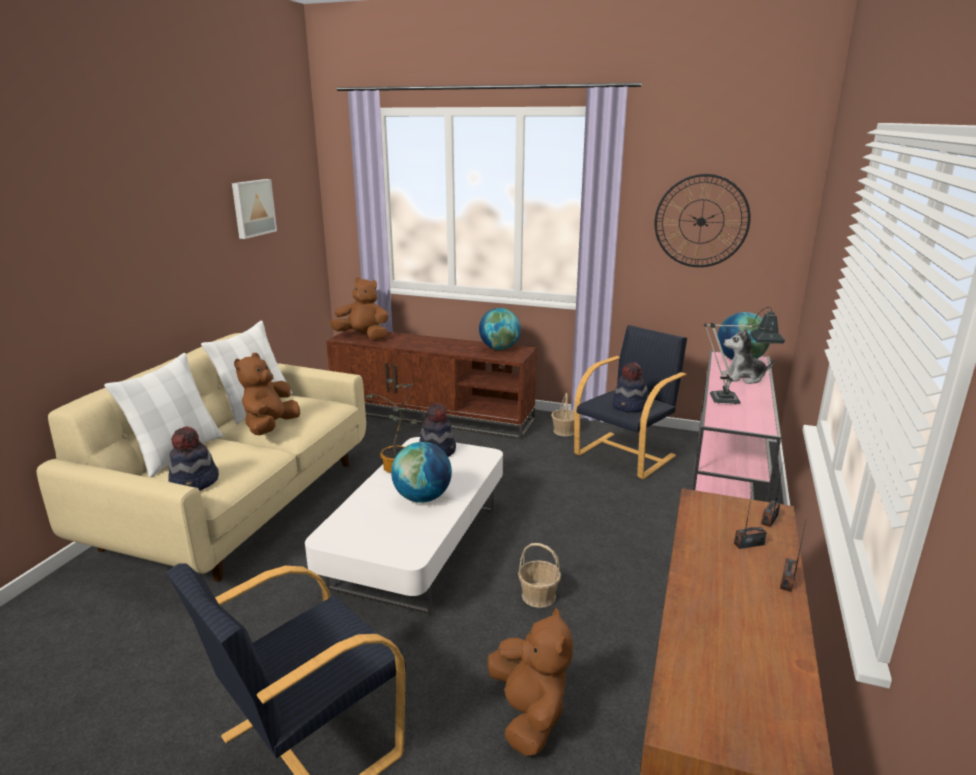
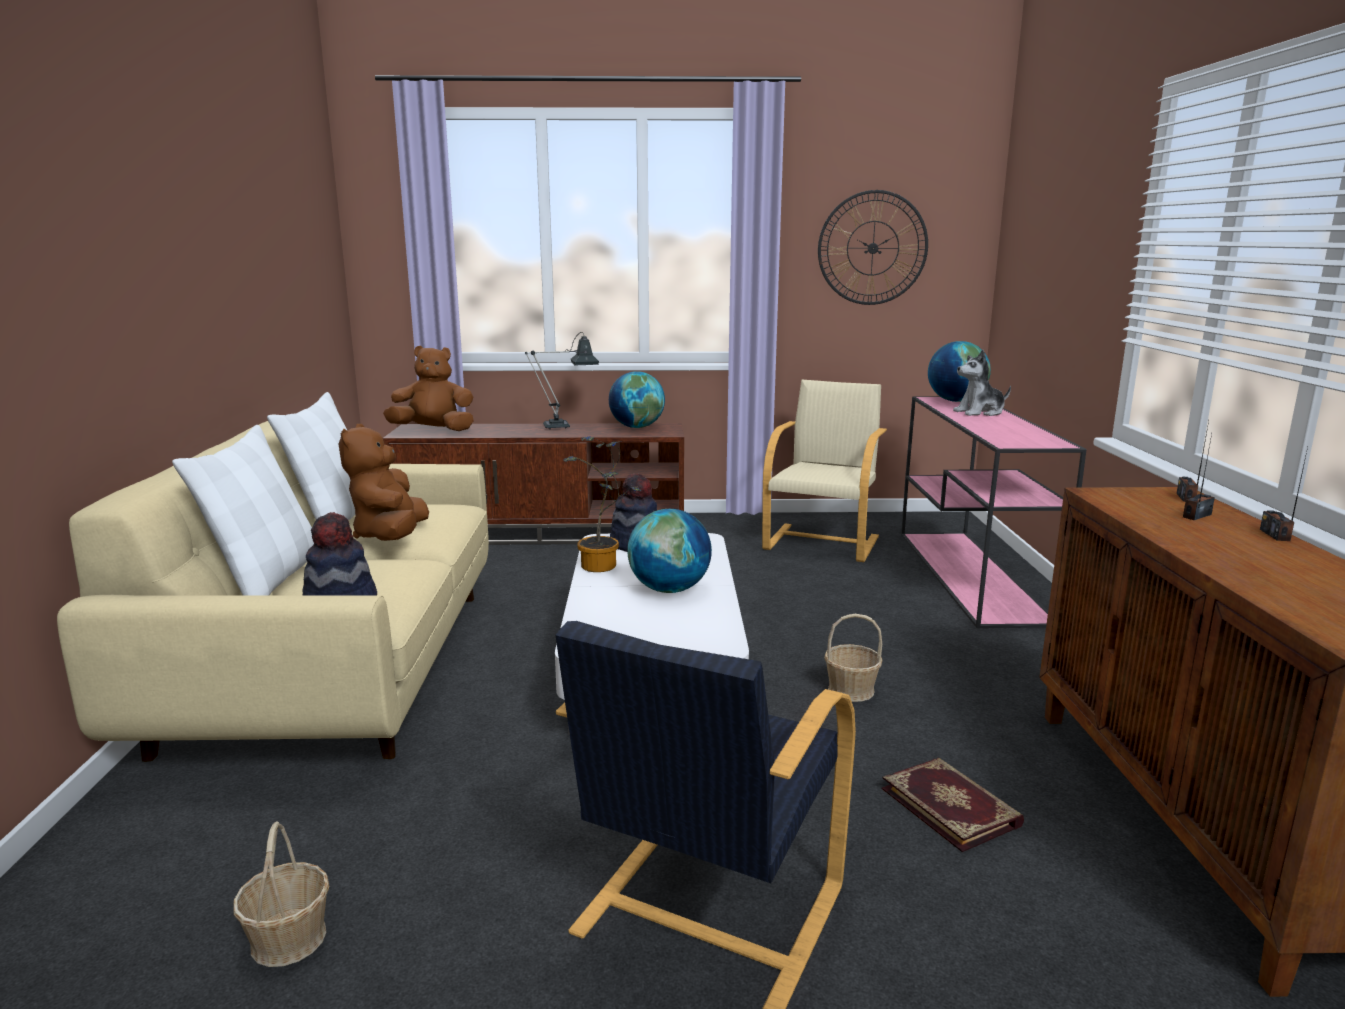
camera: 20 degrees left, 5 degrees down
(252, 208) = (278, 234): picture -> none
(529, 715) = (951, 806): brown plush toy -> book
(564, 431) = (729, 529): basket -> basket (289, 938)
(626, 455) = (823, 542): black armchair -> beige armchair
(630, 407) = (834, 473): hat -> none
(732, 400) = (996, 428): table lamp -> table lamp (564, 426)

